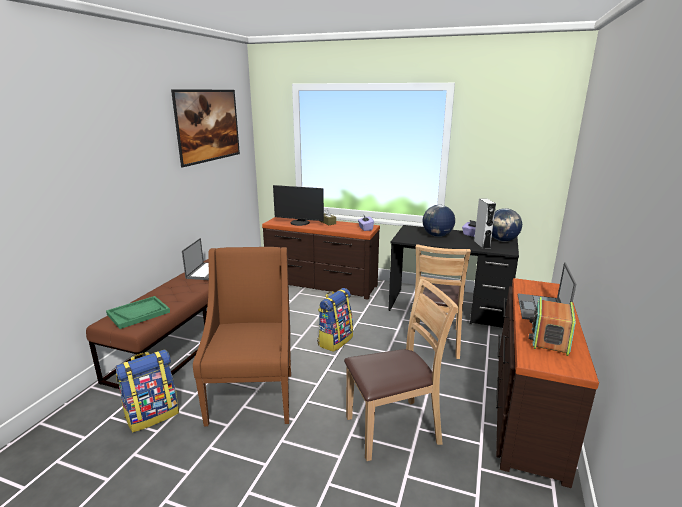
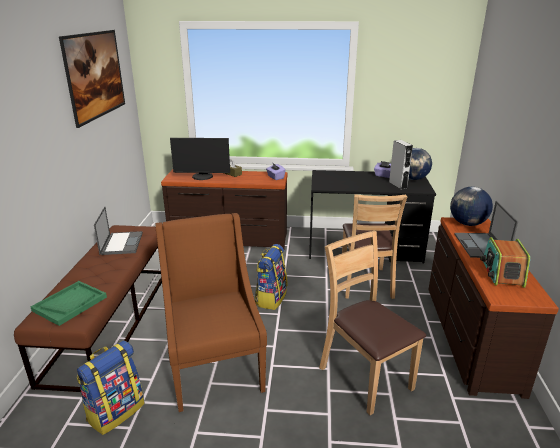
camera: 15 degrees left, 5 degrees up
(393, 429) = (365, 377): brown chair -> brown chair turned 90 degrees counterclockwise
(437, 236) = (352, 179): globe -> globe (467, 224)

